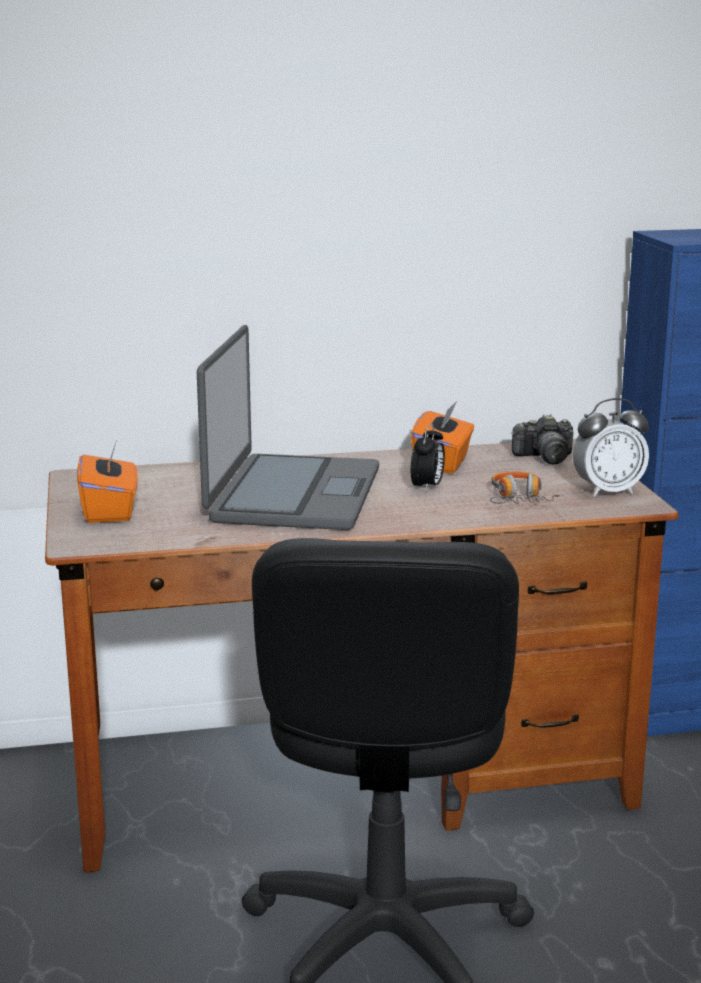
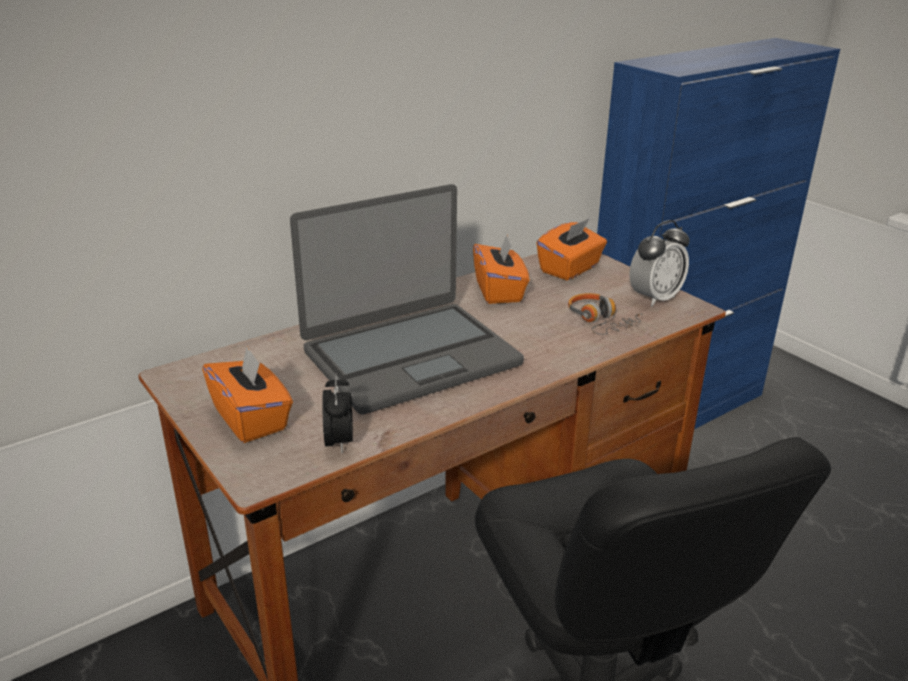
camera: 25 degrees left, 10 degrees up
(292, 495) = (410, 357): laptop -> laptop turned 75 degrees clockwise
(427, 487) = (515, 322): alarm clock -> alarm clock (339, 442)
(545, 457) = (570, 269): camera -> orange tissue box

